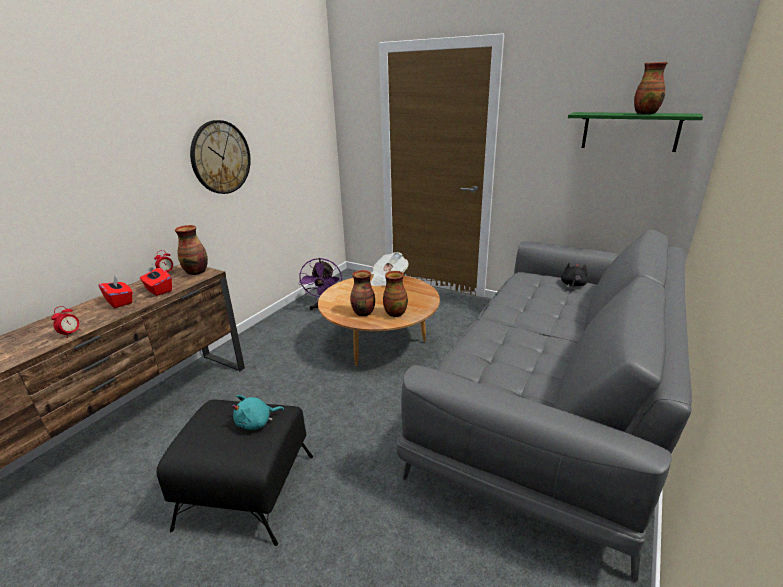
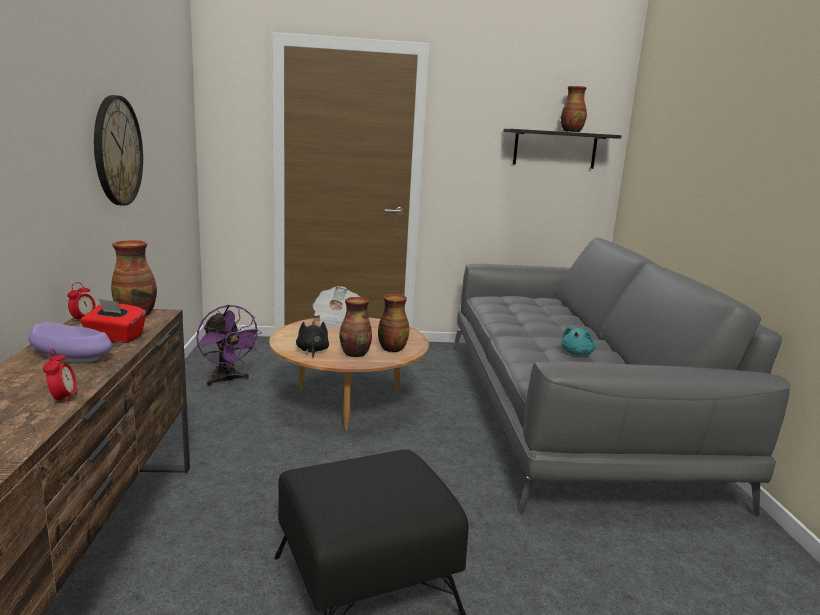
camera: 35 degrees left, 10 degrees down
(120, 301) = (71, 357): red tissue box -> purple bowl
(256, 422) = (392, 470): turquoise plush toy -> turquoise plush toy (577, 353)
(572, 285) = (537, 300): black plush toy -> black plush toy (312, 351)
(630, 131) = (555, 149): green shelf -> black shelf

